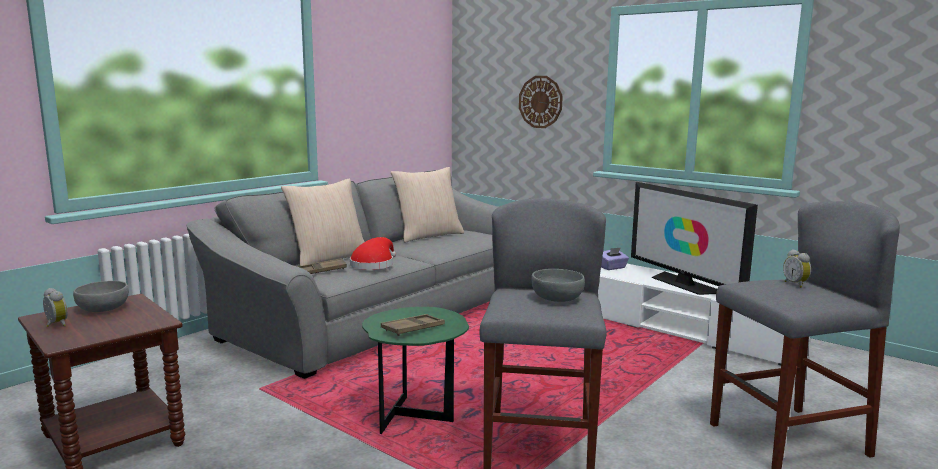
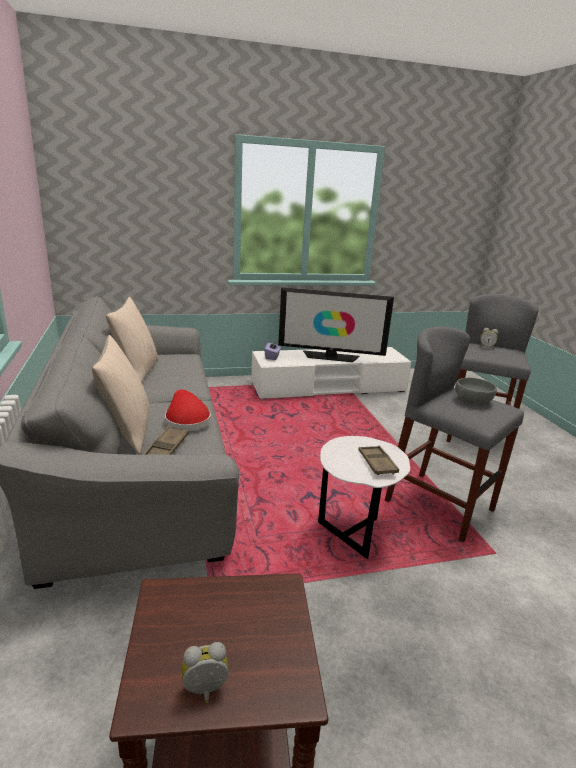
camera: 55 degrees left, 10 degrees up
(102, 308) = (175, 628): grey bowl -> none
(416, 418) = (354, 531): green side table -> white side table
(540, 102) = (165, 219): wall clock -> none

